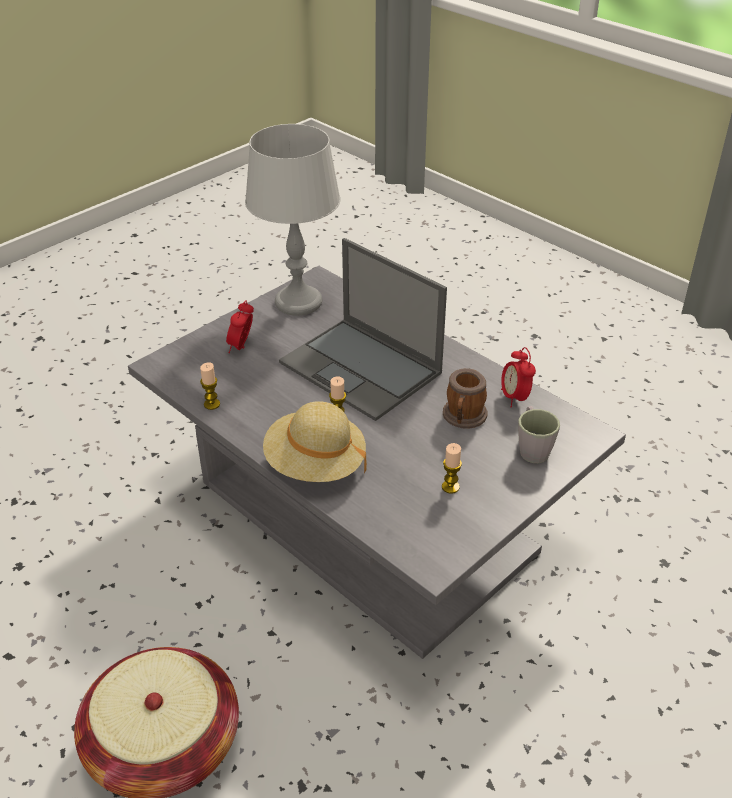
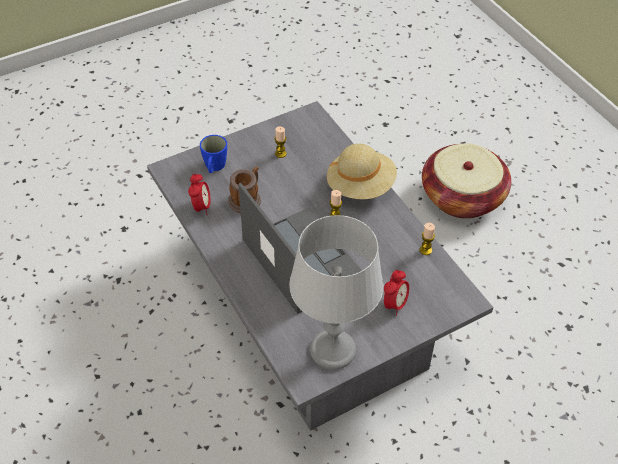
camera: 165 degrees left, 10 degrees up
(532, 448) = (214, 167): grey mug -> blue mug

